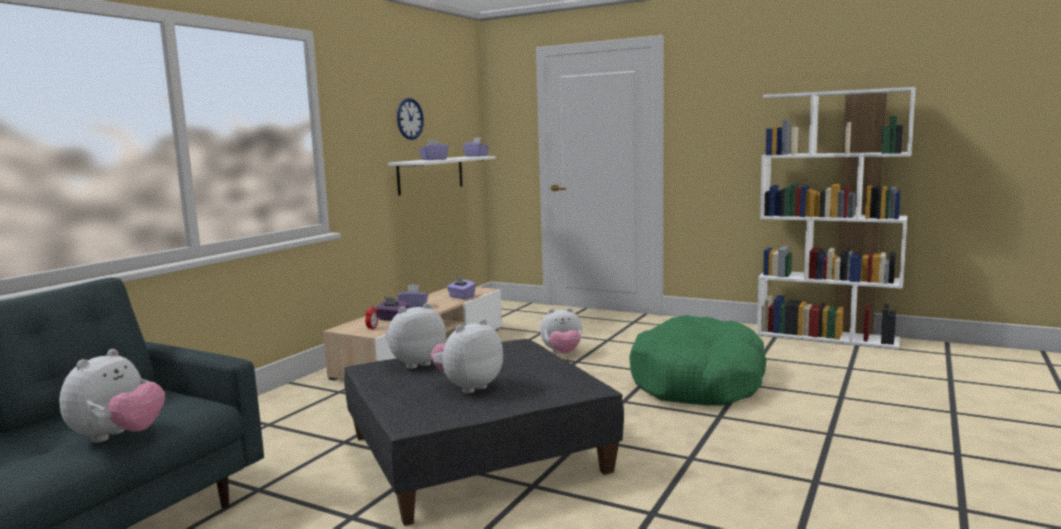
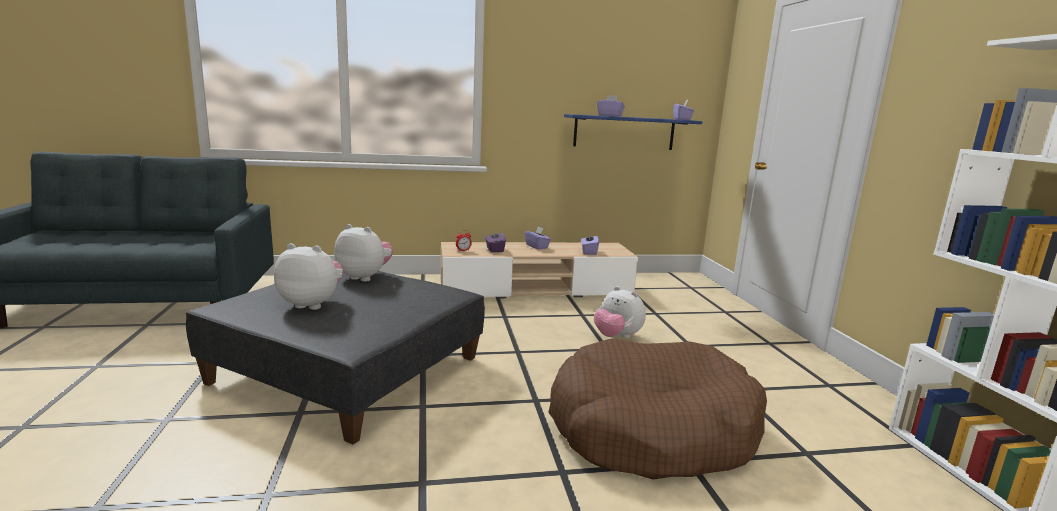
camera: 50 degrees right, 5 degrees up
(118, 437) = (135, 248): plush toy -> none
(409, 119) = (602, 74): wall clock -> none
(431, 174) = (624, 132): white shelf -> blue shelf
(698, 381) = (651, 429): green dog bed -> brown dog bed

